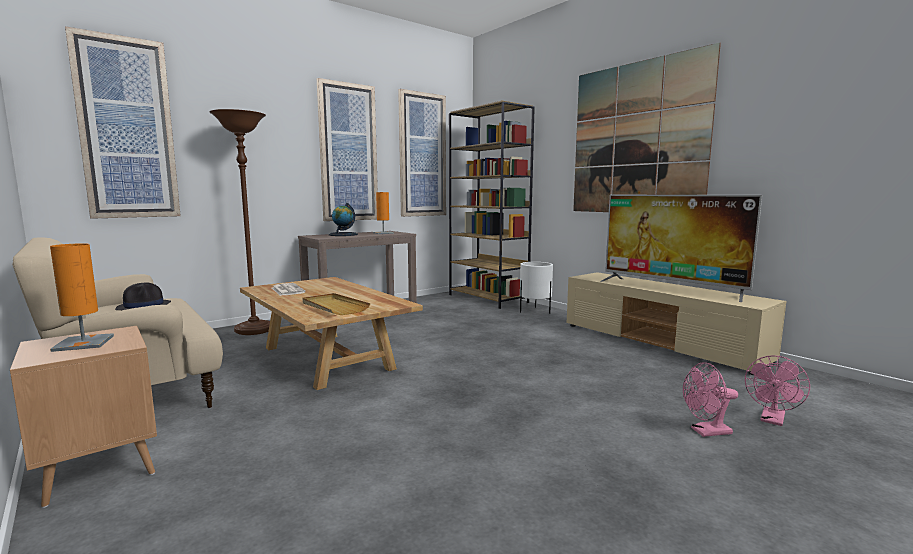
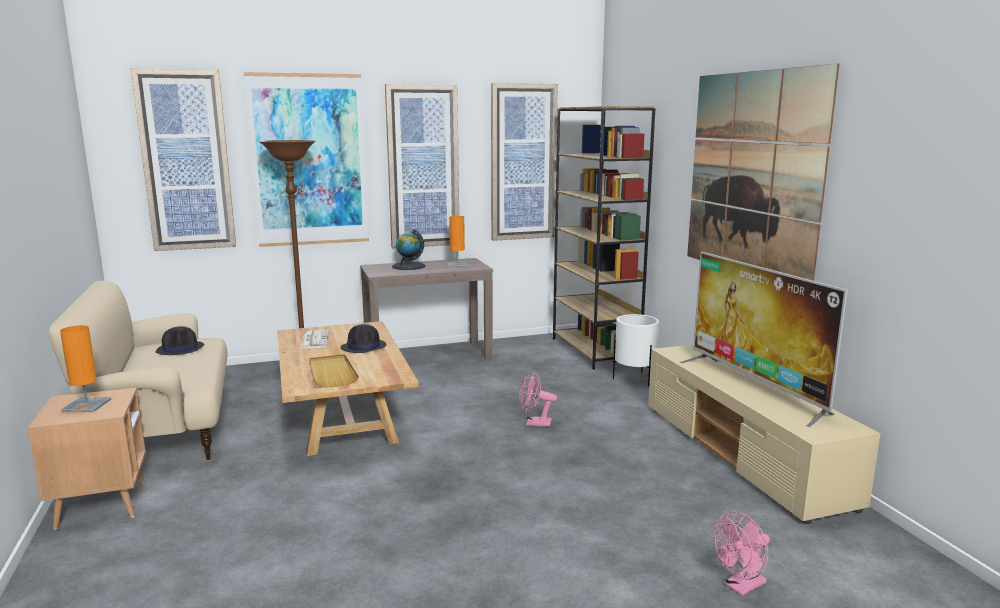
camera: 20 degrees right, 5 degrees up
(251, 139) = (309, 160): none -> picture
(341, 290) = (364, 347): none -> black hat
(706, 432) = (641, 583): pink fan -> pink fan (534, 423)

